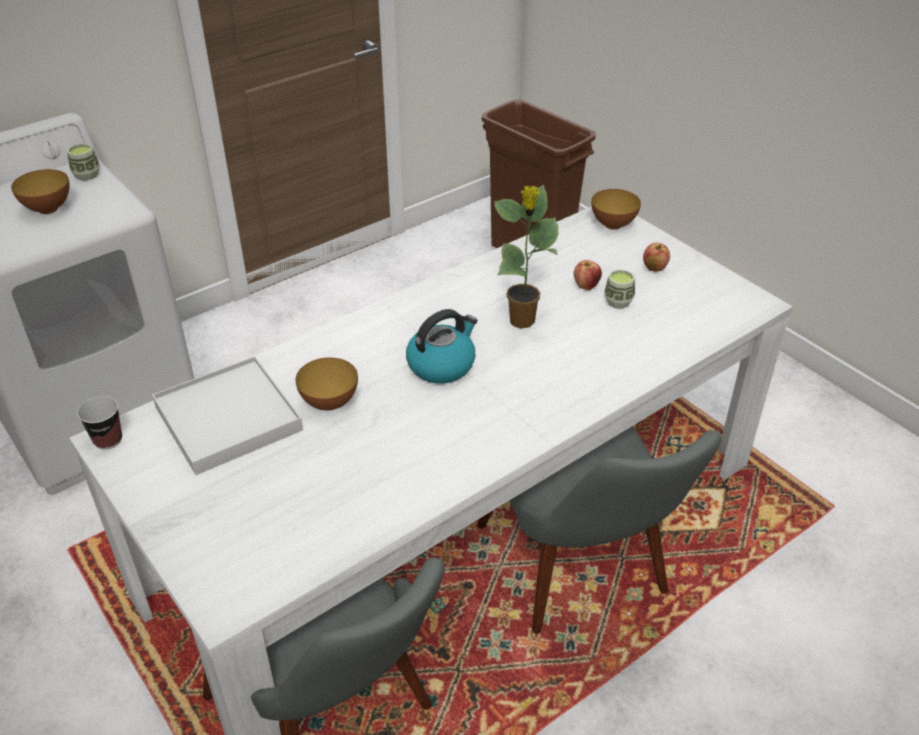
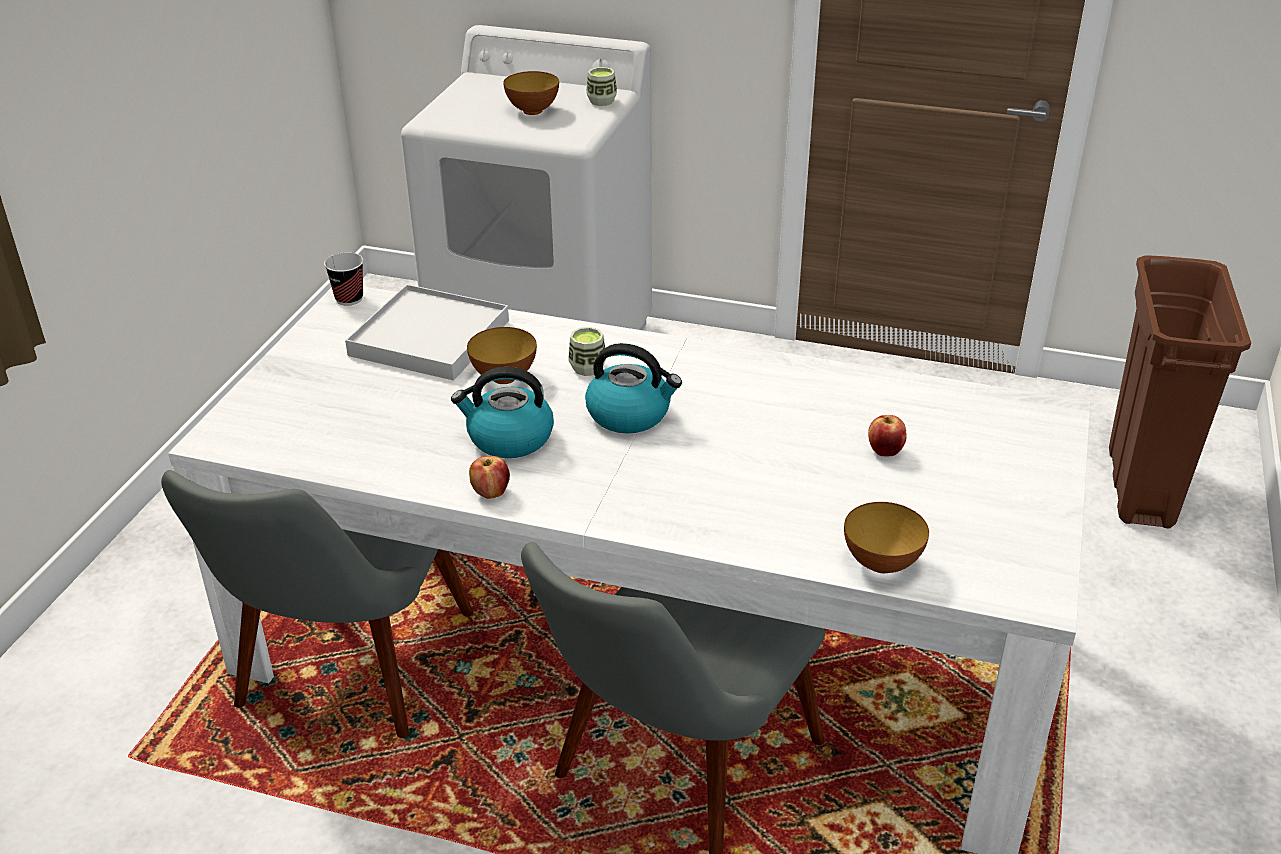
camera: 55 degrees right, 5 degrees down
(409, 433) = (509, 438): none -> kettle
(522, 322) = (762, 434): potted plant -> none
(613, 225) = (1038, 424): bowl -> bowl (881, 563)
(618, 301) = (887, 485): cup -> cup (587, 368)
(654, 268) = (992, 488): apple -> apple (491, 493)

